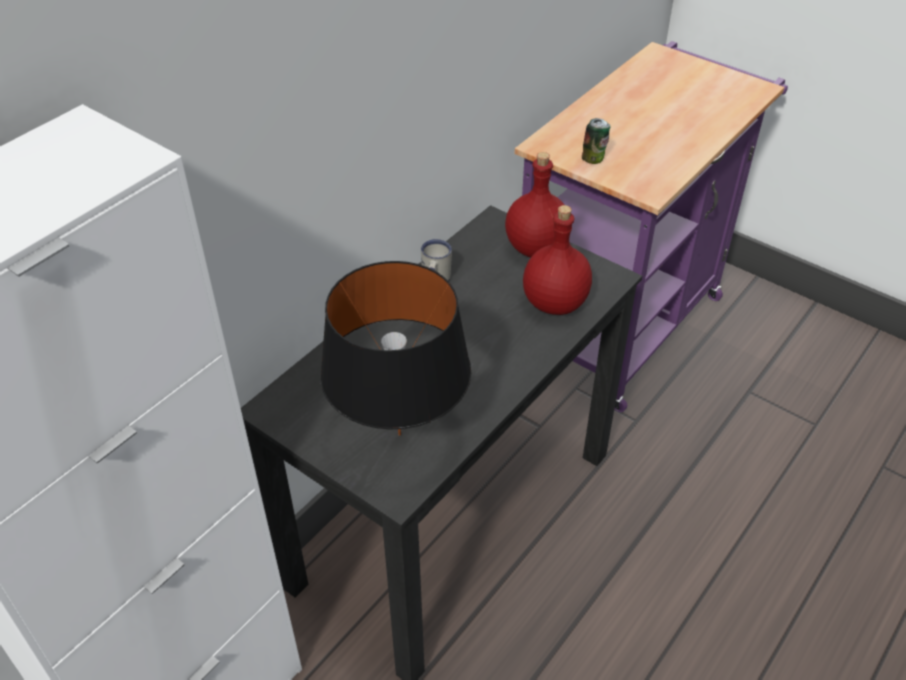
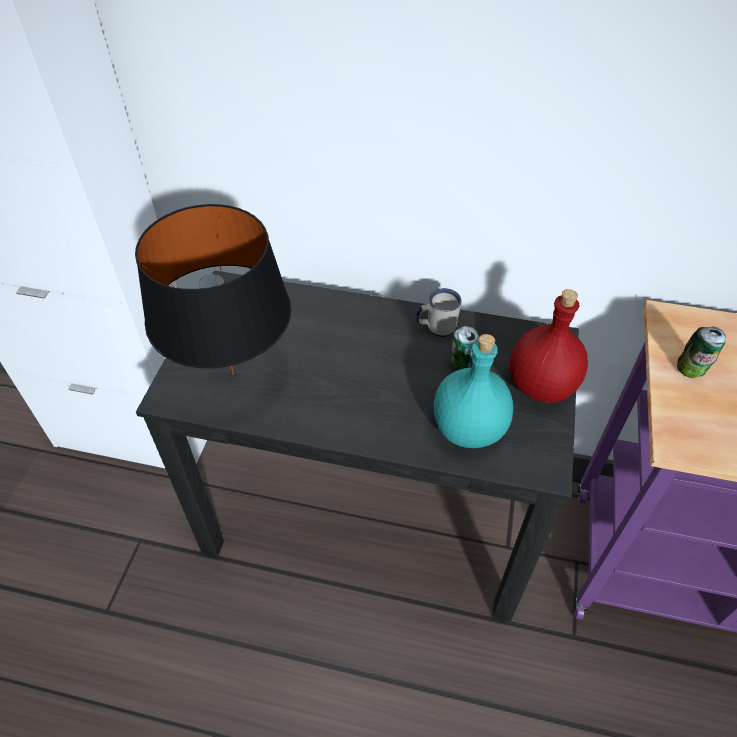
camera: 65 degrees right, 5 degrees up
(488, 282) = (462, 366): none -> can
(555, 302) = (470, 429): red bottle -> turquoise bottle

